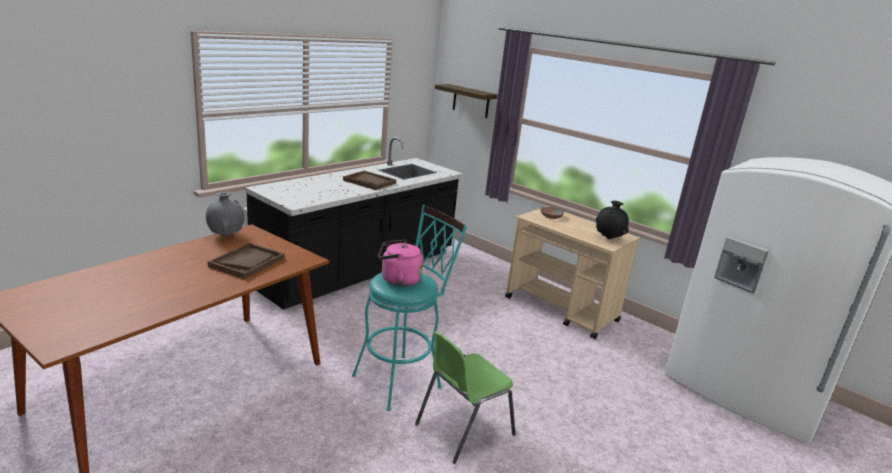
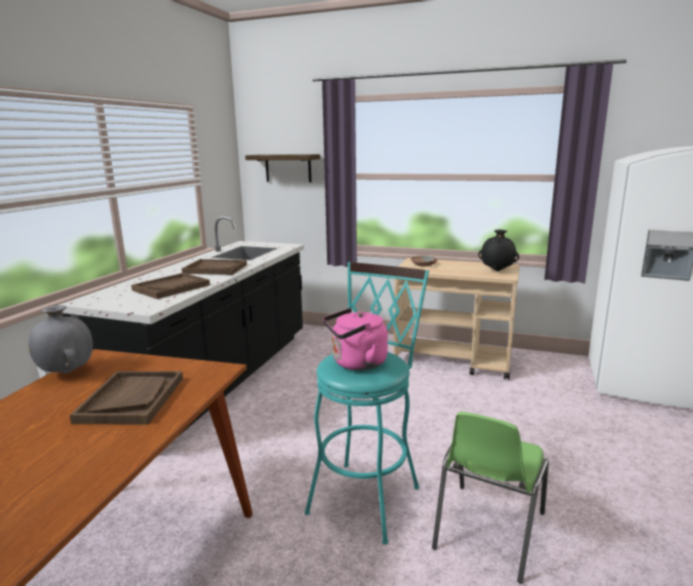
camera: 20 degrees left, 5 degrees down
(324, 191) = (171, 287): none -> brown tray

